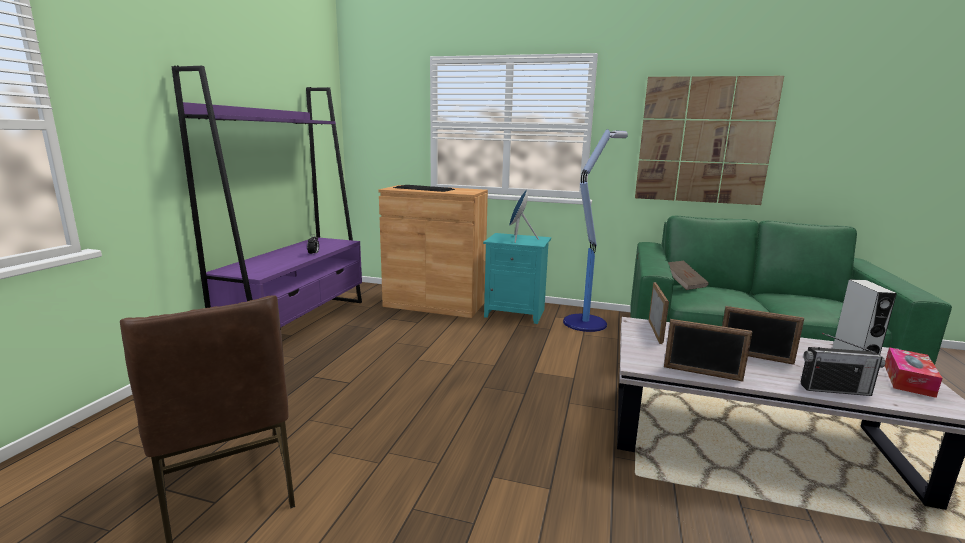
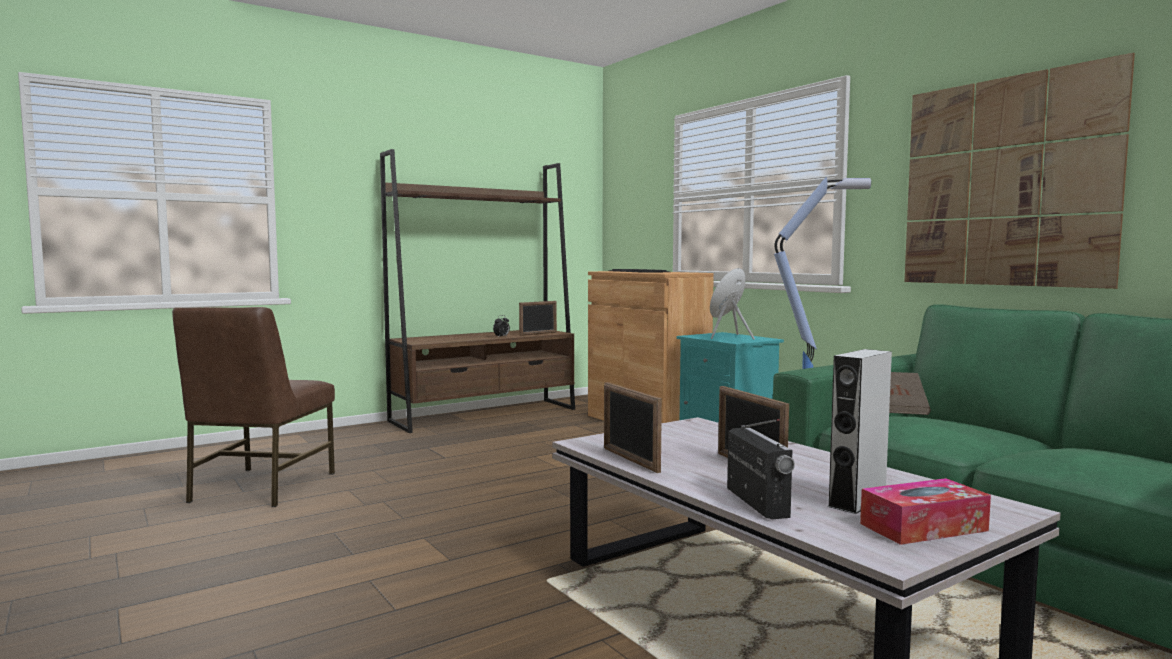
camera: 40 degrees right, 10 degrees down
(298, 325) = (485, 415): purple bookcase -> brown bookcase
(655, 331) = (694, 431): picture frame -> picture frame (538, 334)
(834, 389) = (757, 503): radio -> radio turned 150 degrees counterclockwise

